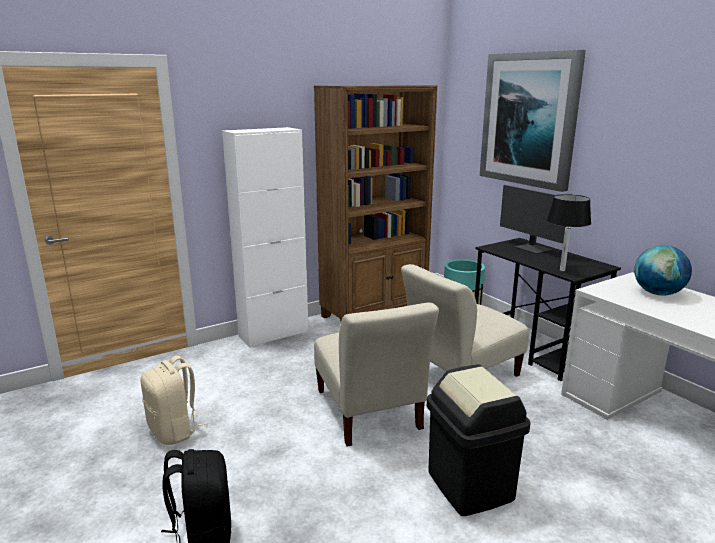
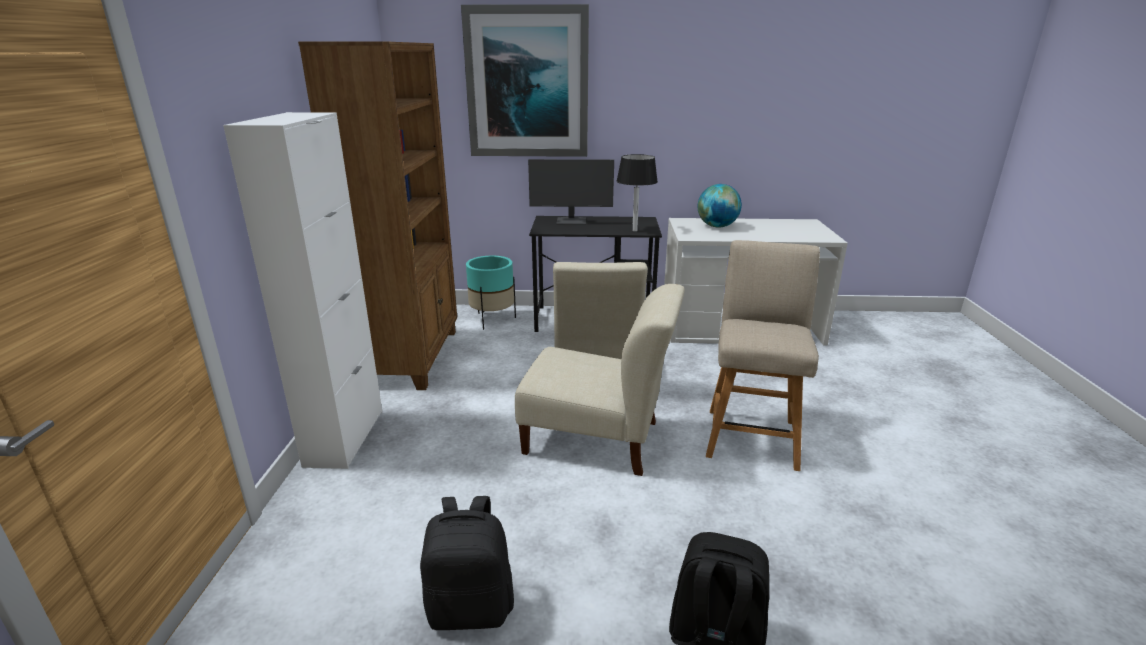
camera: 55 degrees left, 5 degrees up
(174, 431) = (471, 607): beige backpack -> black backpack
(471, 486) = (751, 435): black trash can -> beige chair

